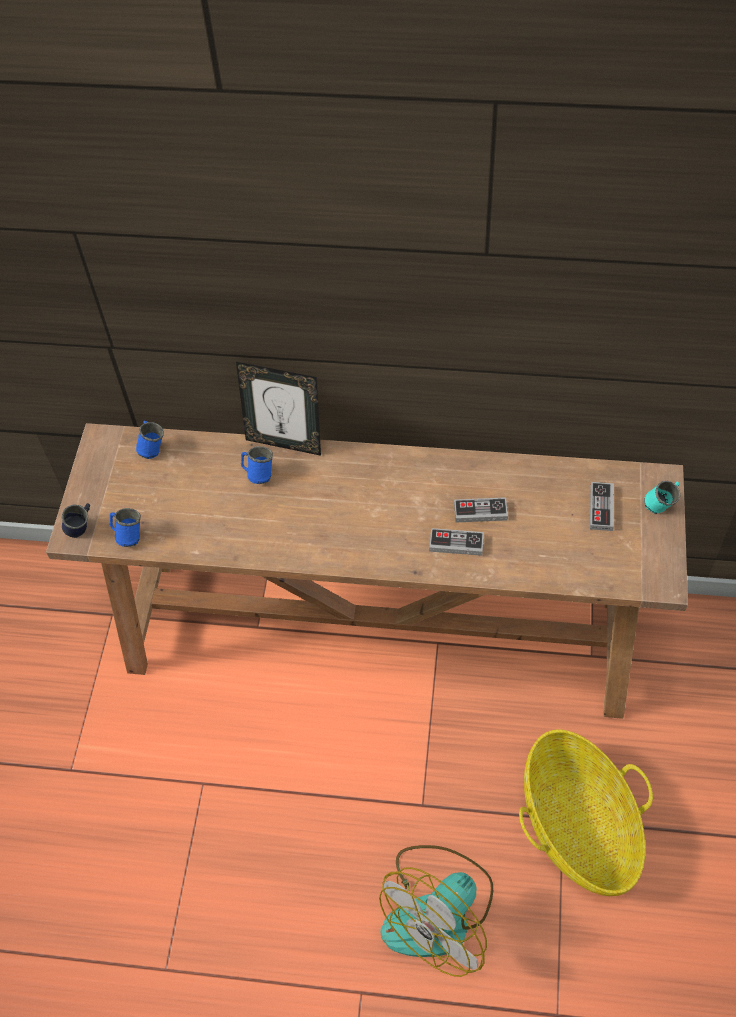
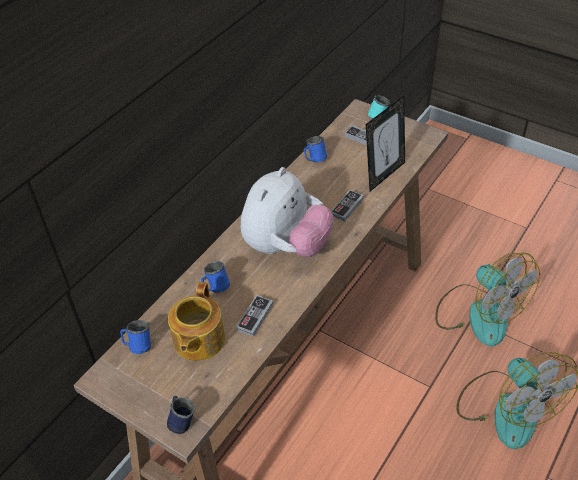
camera: 65 degrees left, 10 degrees down
(127, 535) = (212, 390): blue mug -> blue mug (314, 159)
(181, 493) = (198, 340): none -> teapot
(285, 442) = (199, 263): picture frame -> picture frame (383, 174)
(354, 510) = (286, 247): none -> plush toy
(480, 512) = (330, 188): game controller -> game controller (255, 317)
(578, 826) = (479, 313): basket -> fan

